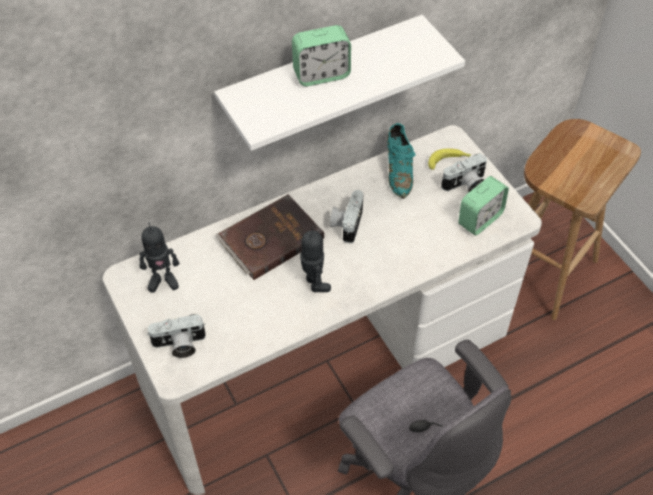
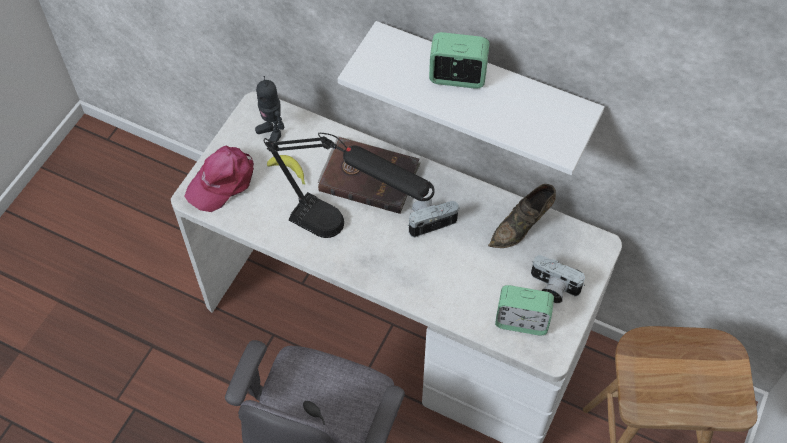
camera: 55 degrees right, 5 degrees up
(179, 345) = (222, 181): camera -> pink cap
(314, 283) = (348, 234): toy robot -> black table lamp
(321, 74) = (457, 77): alarm clock -> alarm clock turned 150 degrees clockwise
(399, 171) = (522, 226): turquoise shoe -> brown shoe
(449, 161) = (569, 258): banana -> banana (289, 173)

